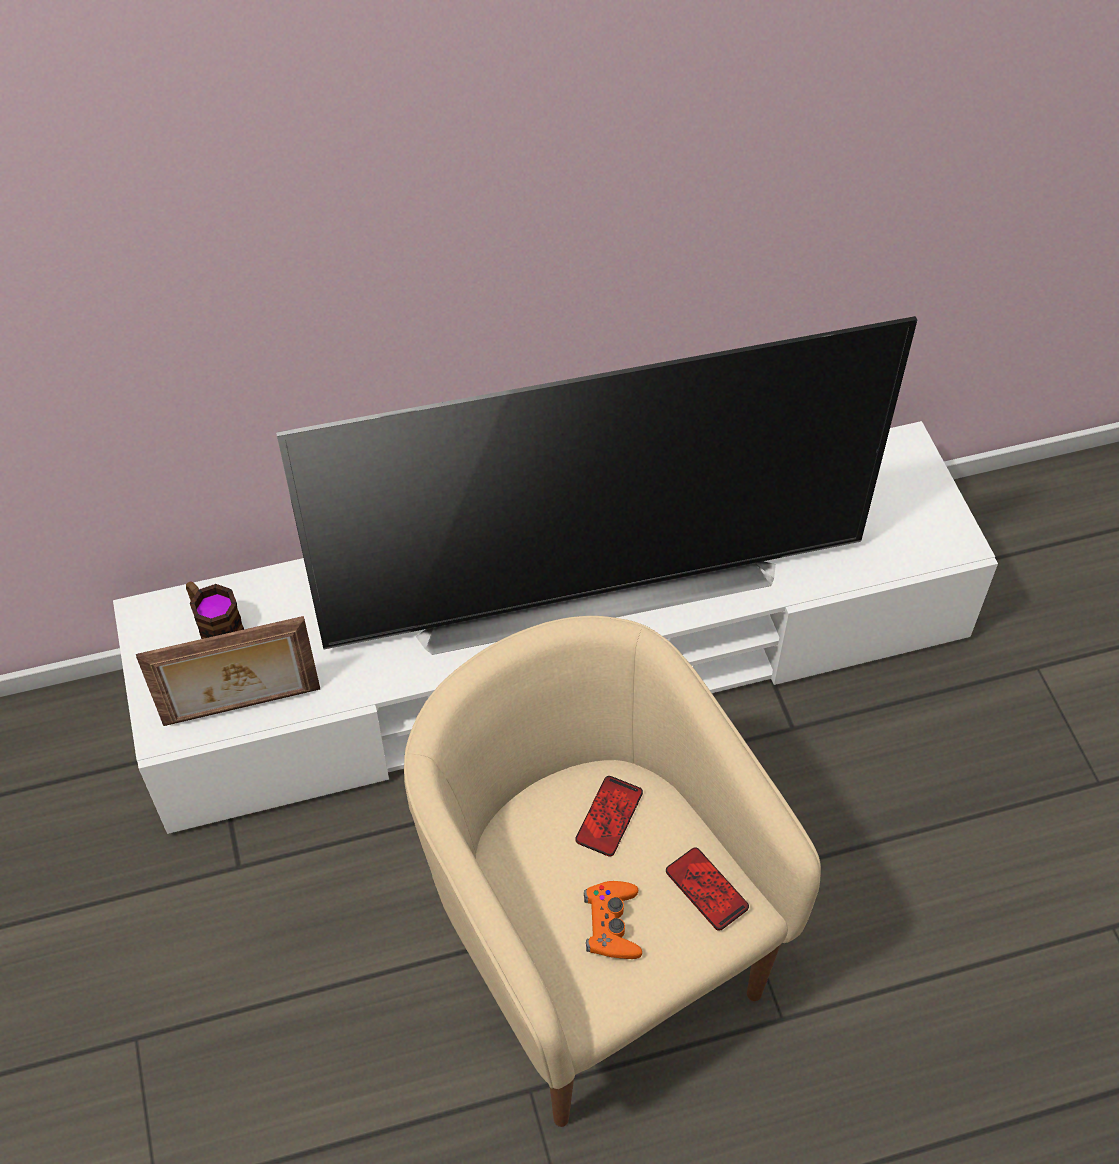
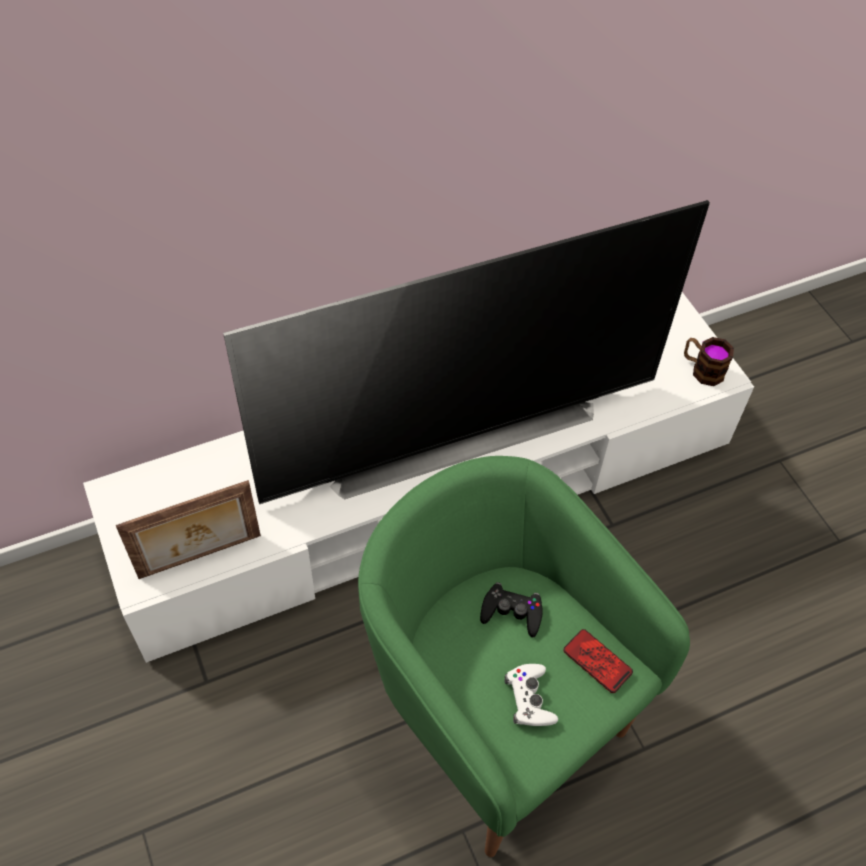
camera: 10 degrees left, 0 degrees up
(215, 626) = (169, 494): mug -> mug (702, 369)
(592, 958) = (493, 720): beige armchair -> green armchair
(609, 816) = (511, 612): phone -> black game controller
(612, 924) = (529, 699): orange game controller -> white game controller

